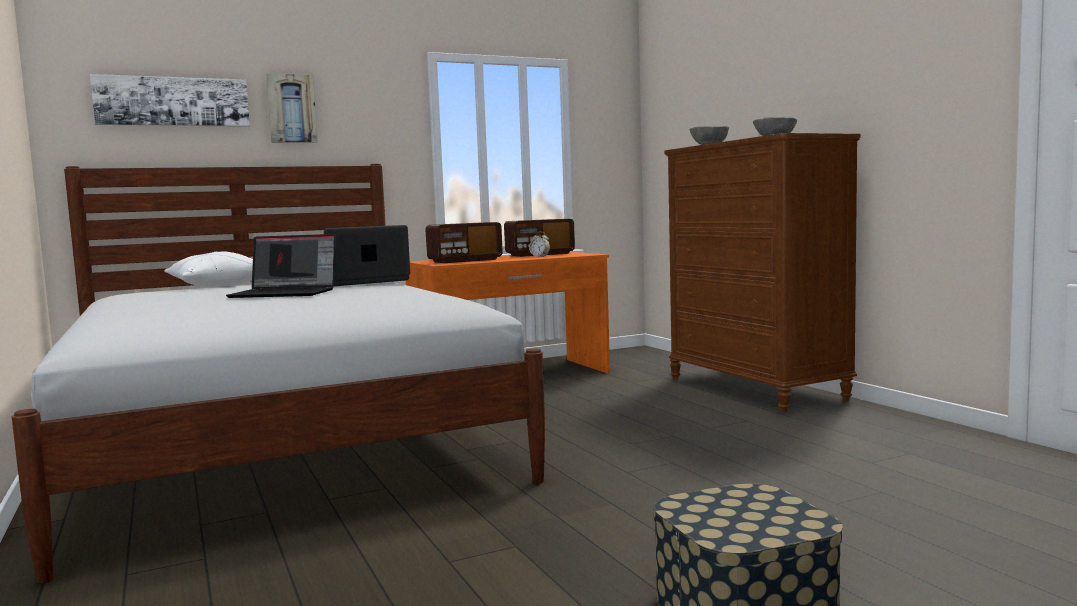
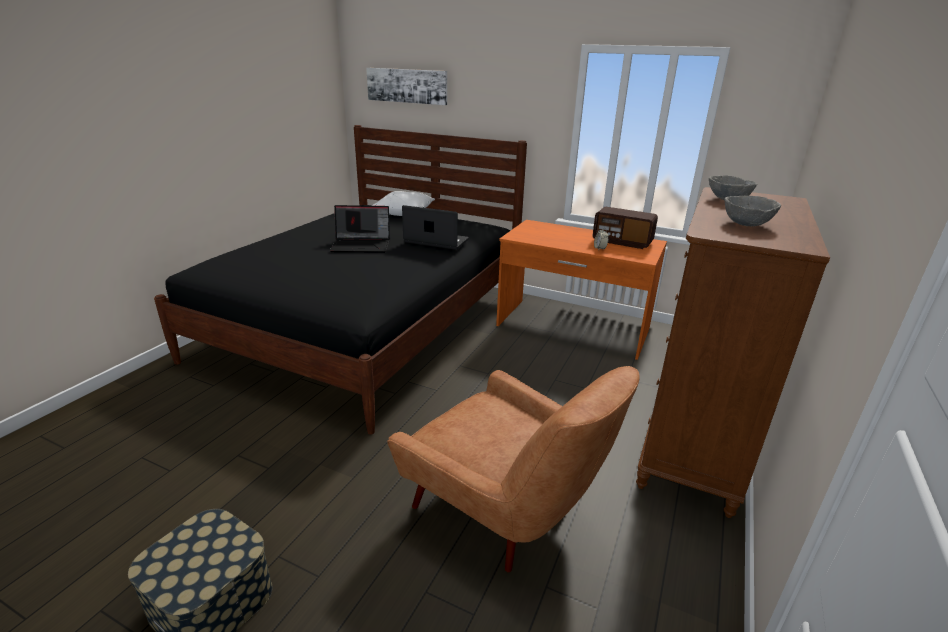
camera: 50 degrees right, 20 degrees up
(280, 443) = (368, 323): white bed -> black bed
(286, 293) = (362, 245): laptop -> laptop turned 60 degrees counterclockwise
(291, 109) = (473, 93): picture -> none
(465, 261) = (544, 235): radio -> none
(763, 456) = (505, 514): none -> brown armchair

